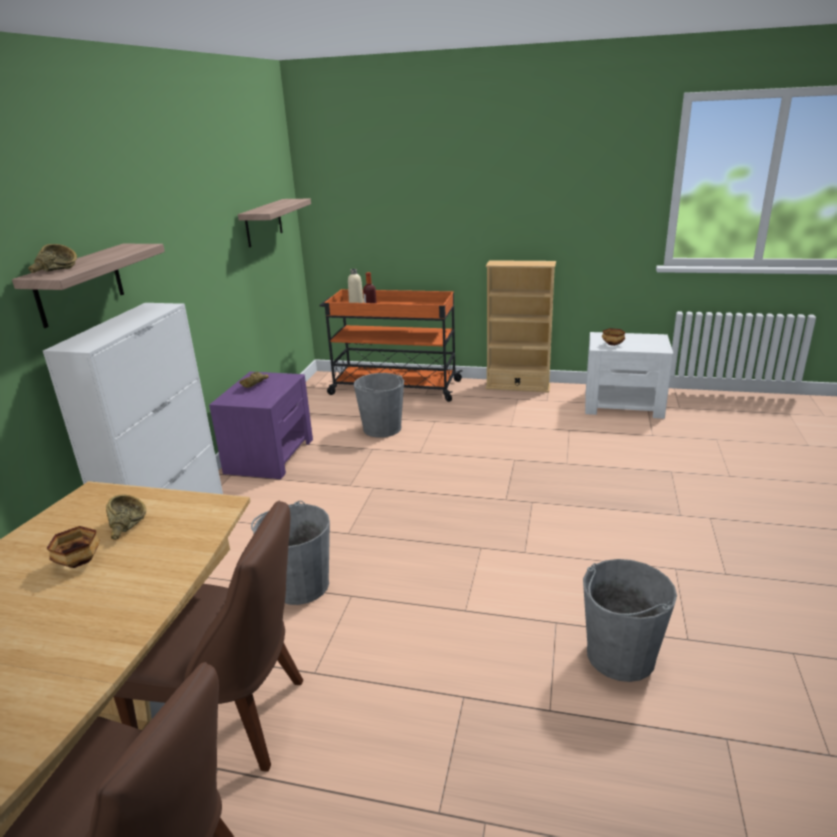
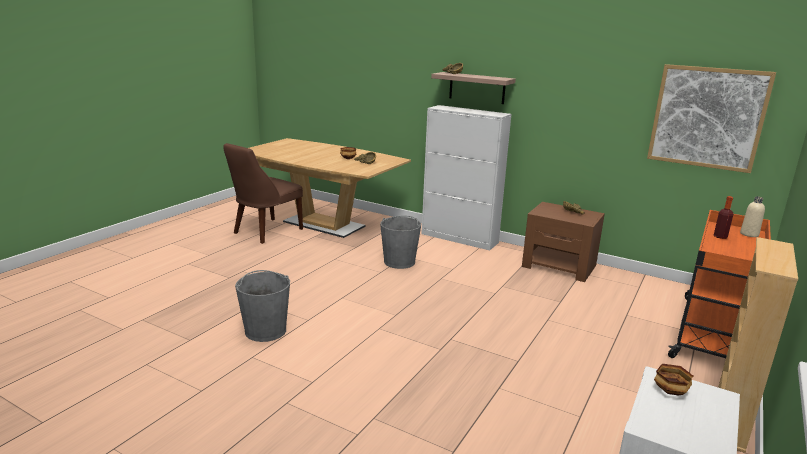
camera: 105 degrees right, 5 degrees down
(231, 718) = (326, 244): brown chair -> none
(263, 223) = (707, 117): shelf -> picture
(270, 455) = (559, 266): purple nightstand -> brown nightstand
(382, 428) = (601, 311): grey bucket -> none

